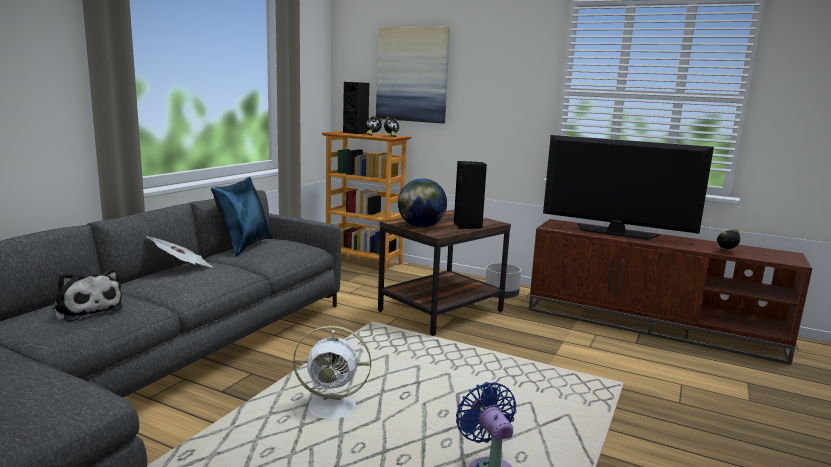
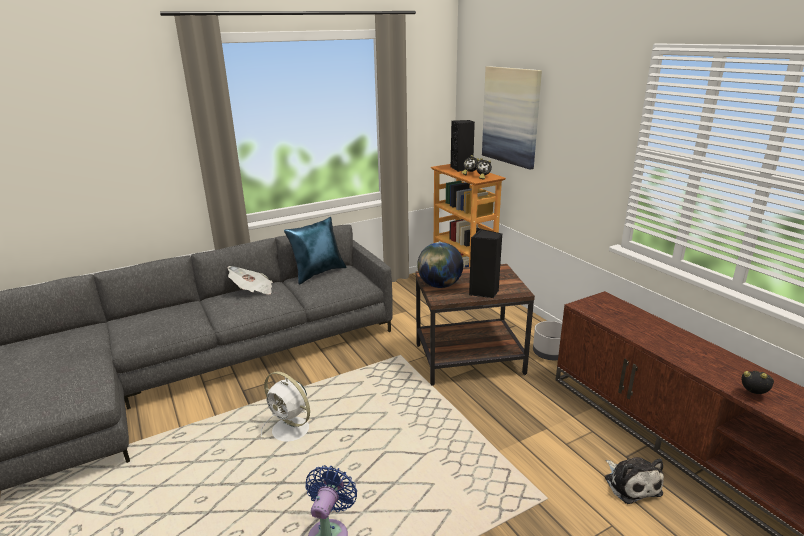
camera: 35 degrees right, 10 degrees up
(87, 309) = (164, 320): plush toy -> plush toy (631, 483)
(616, 232) = (650, 329): television -> none

